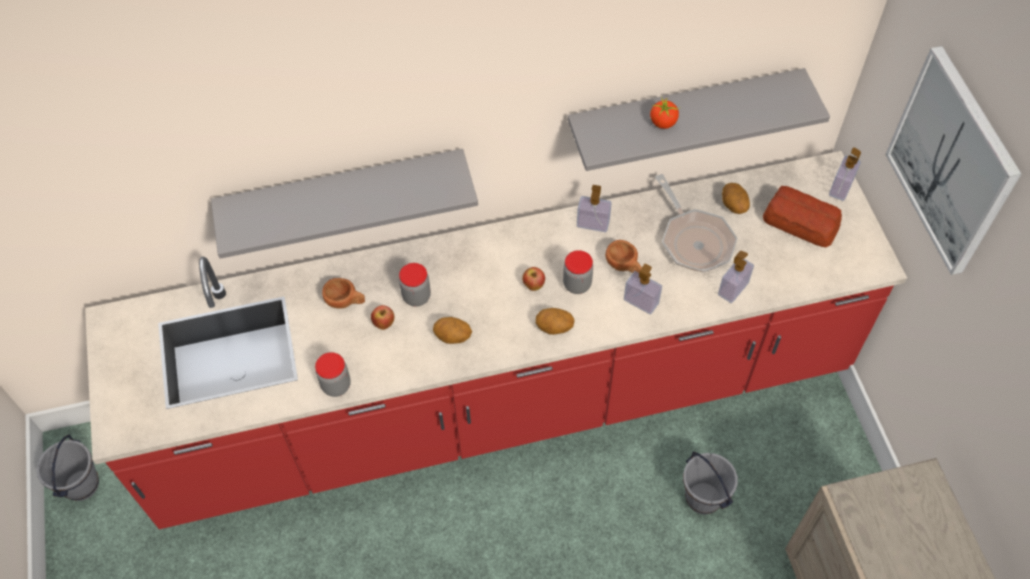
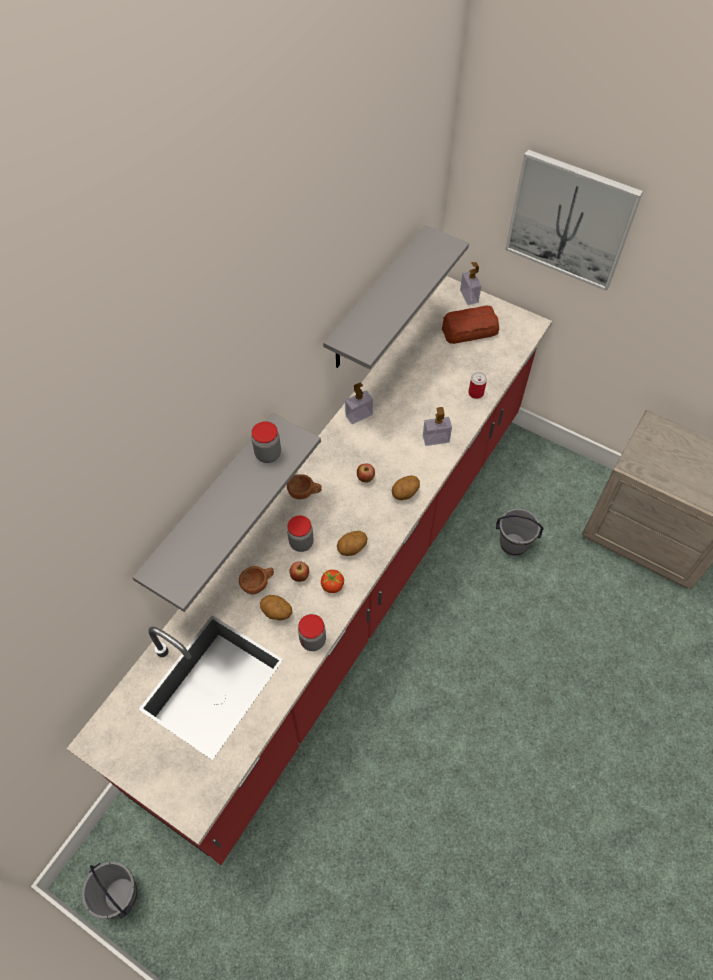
camera: 45 degrees left, 0 degrees up
(577, 284) = (389, 457): jar -> jar (268, 454)
(624, 266) = (404, 426): brown cup -> brown cup (304, 493)
(663, 123) = (385, 308): tomato -> tomato (332, 586)
(694, 240) = (425, 382): frying pan -> none
(733, 206) = (425, 347): potato -> potato (276, 613)
(733, 289) = (476, 393): soap dispenser -> can

